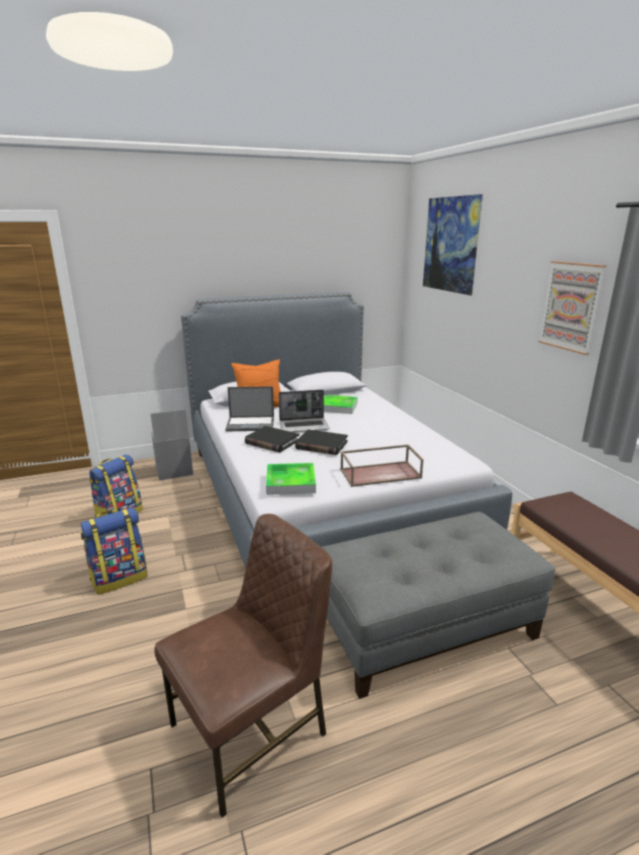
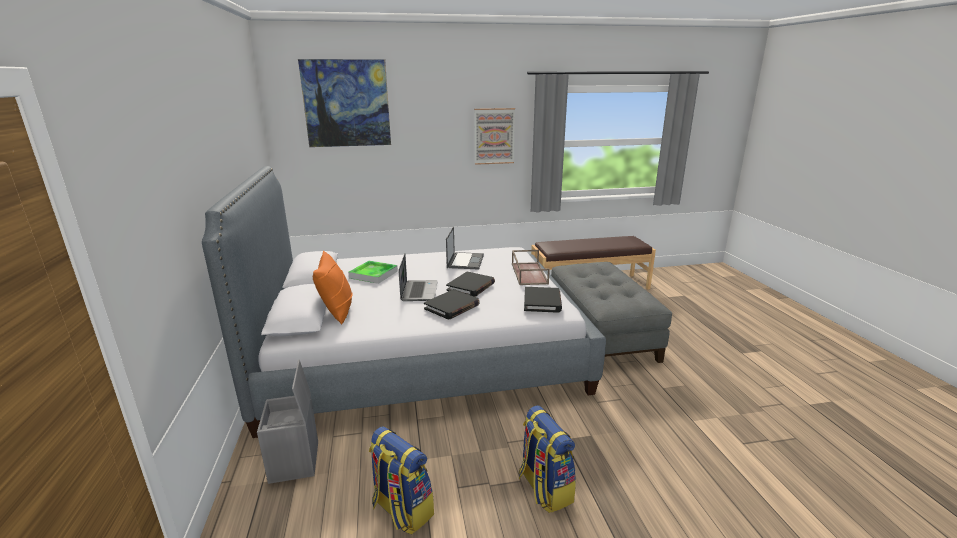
camera: 80 degrees left, 0 degrees up
(251, 424) = (393, 316): laptop -> laptop (465, 261)
(251, 730) = (699, 401): brown chair -> none
(290, 482) = (542, 302): tray -> black book

